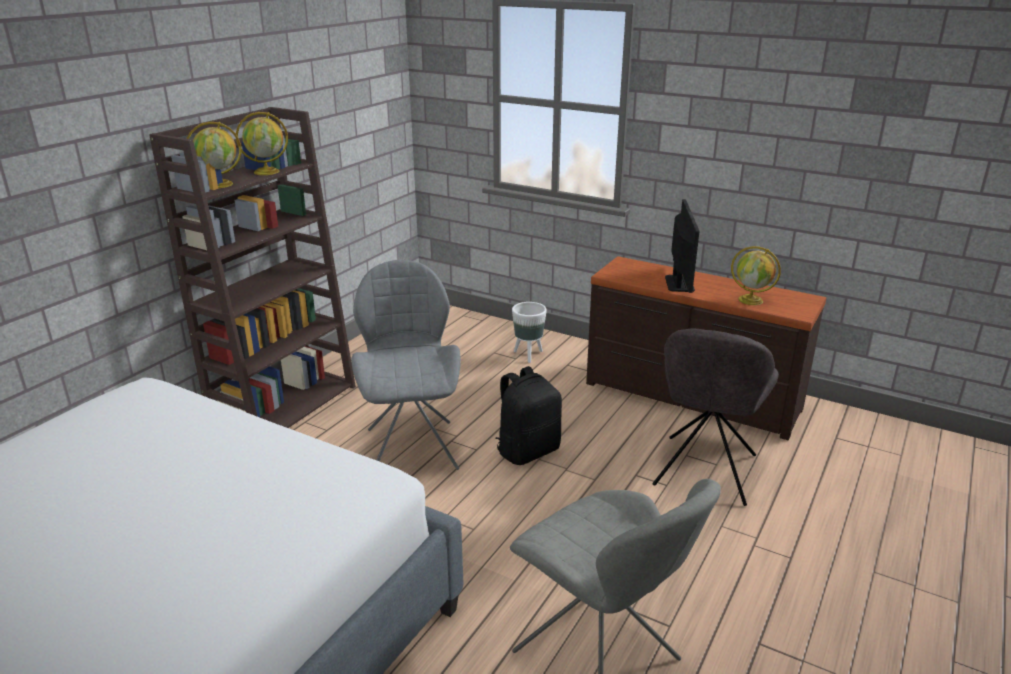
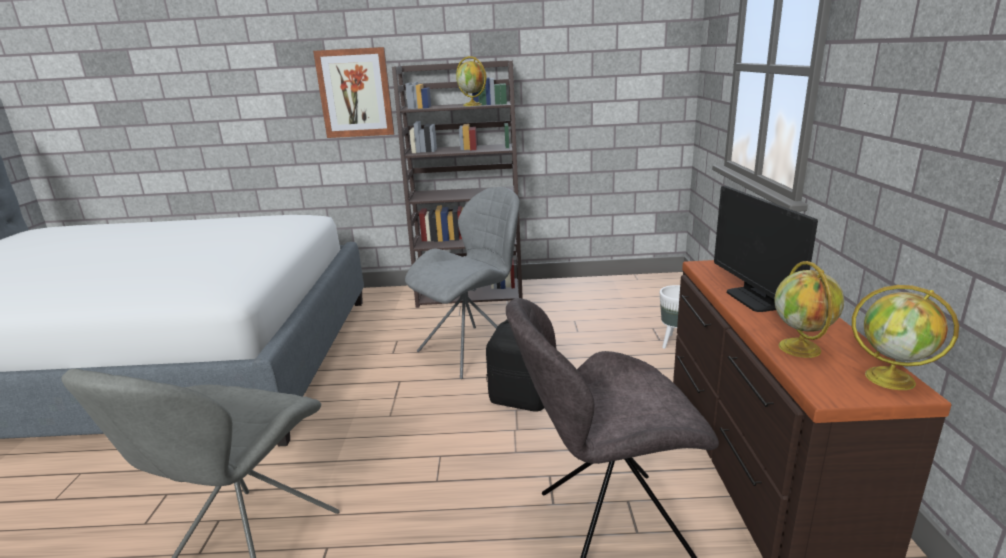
camera: 60 degrees right, 5 degrees down
(90, 184) = (355, 93): none -> picture
(220, 184) = (430, 107): globe -> globe (891, 379)
(679, 283) = (755, 299): monitor -> monitor turned 105 degrees clockwise

